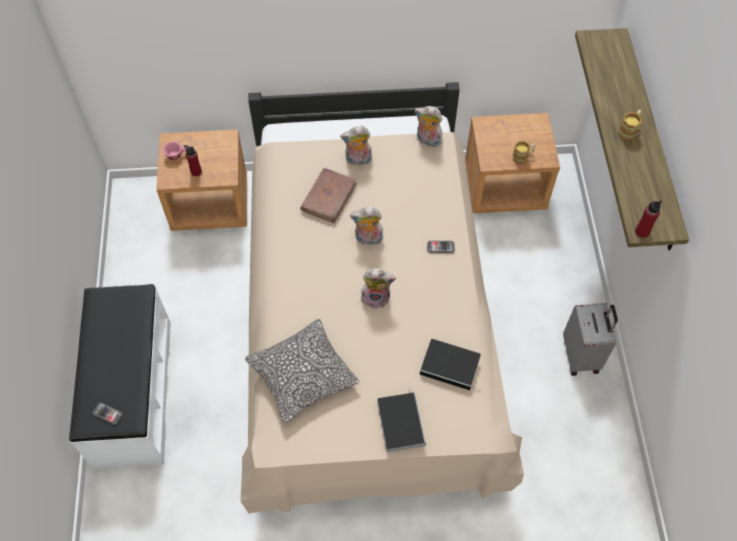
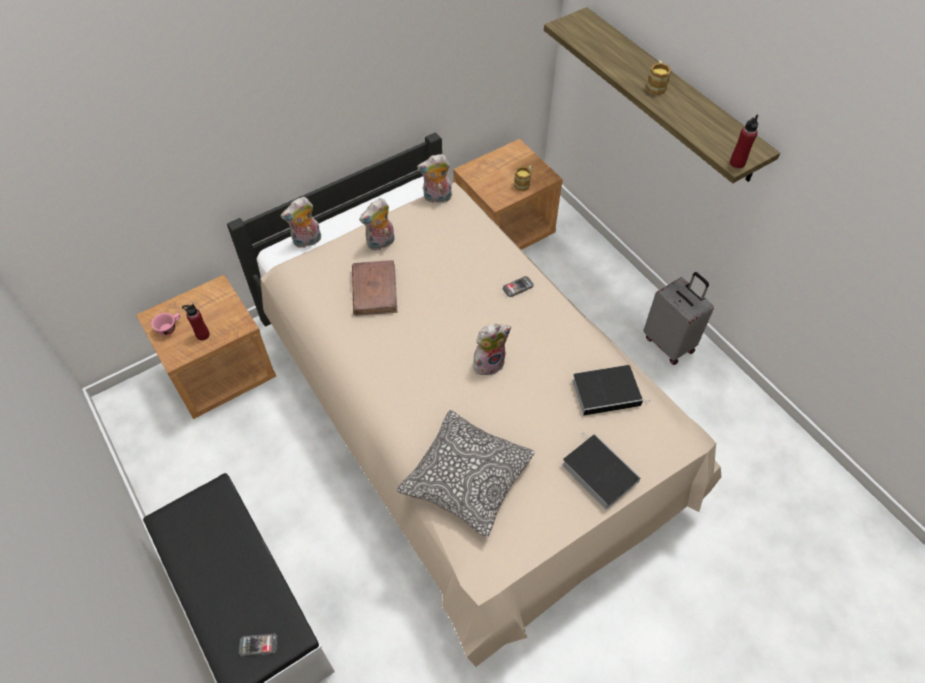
camera: 30 degrees left, 5 degrees down
(368, 239) = (442, 312): plush toy -> plush toy (307, 241)

